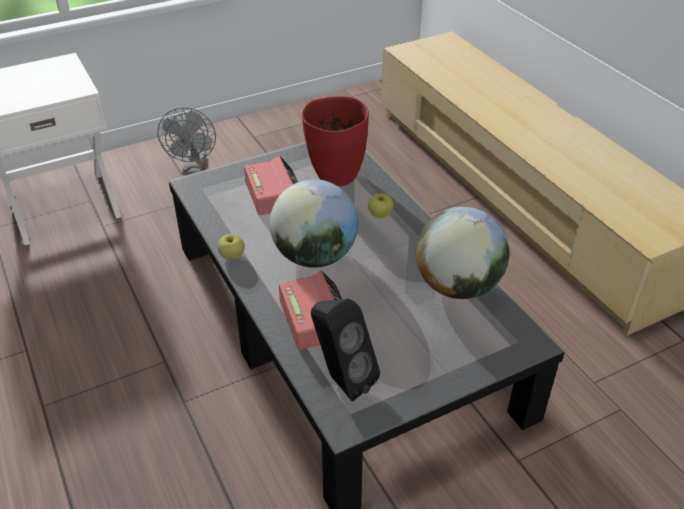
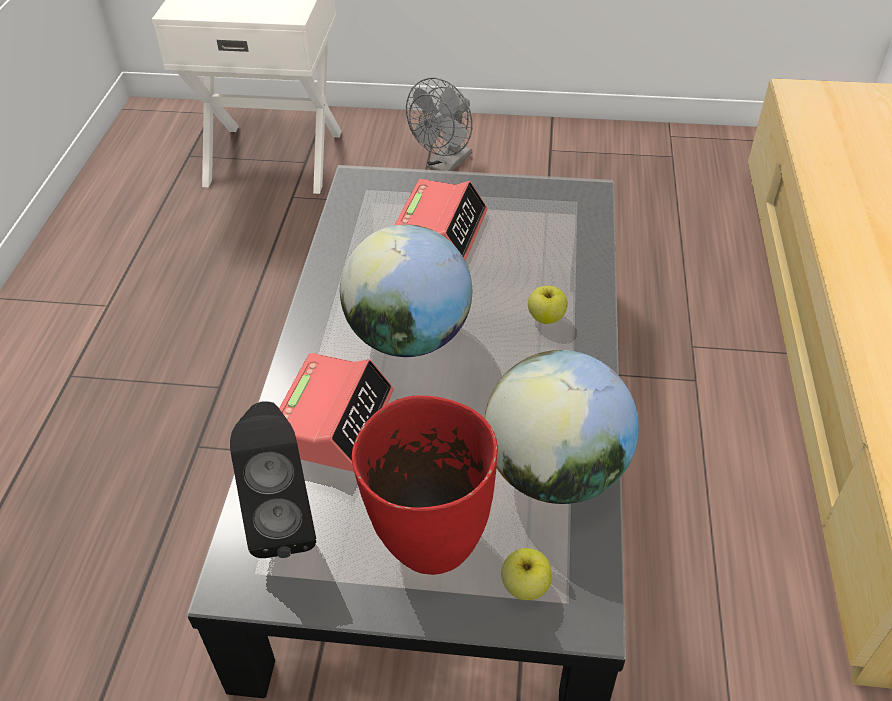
camera: 35 degrees right, 5 degrees up
(232, 256) = (315, 292): apple -> apple (525, 586)
(336, 176) = (538, 239): red vase -> red vase (429, 542)

